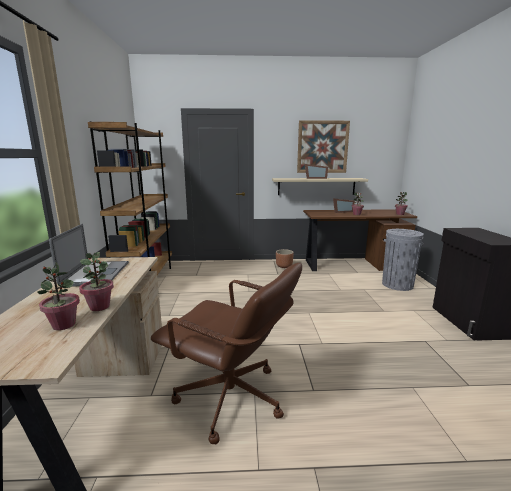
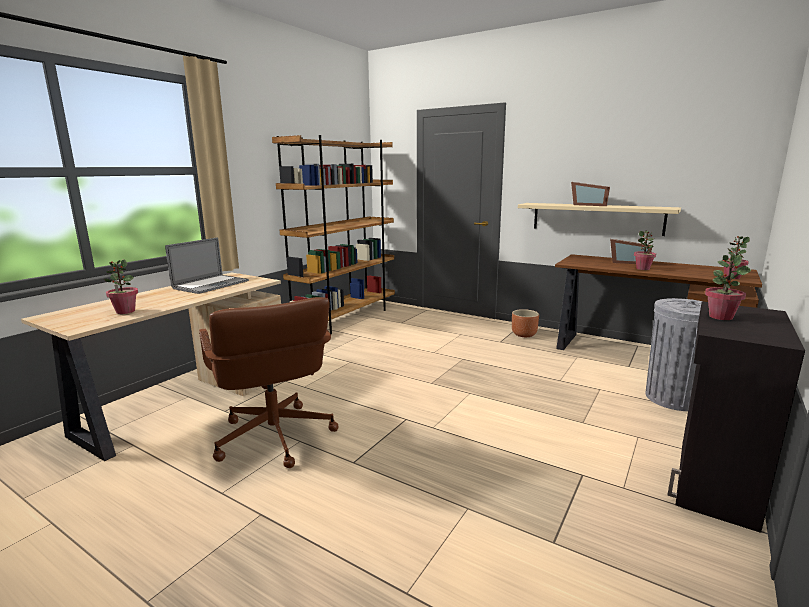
camera: 35 degrees right, 0 degrees up
(100, 306) = (164, 306): potted plant -> potted plant (720, 317)
(322, 147) = (609, 155): picture -> none

